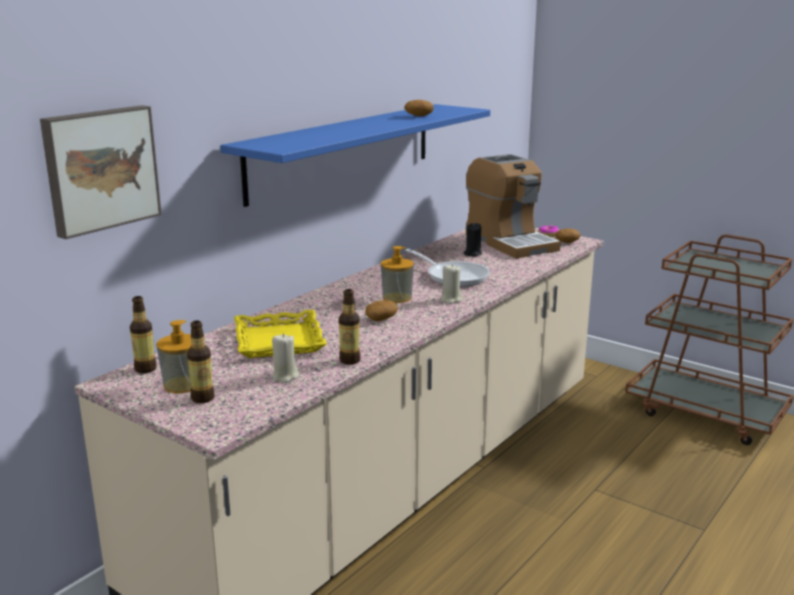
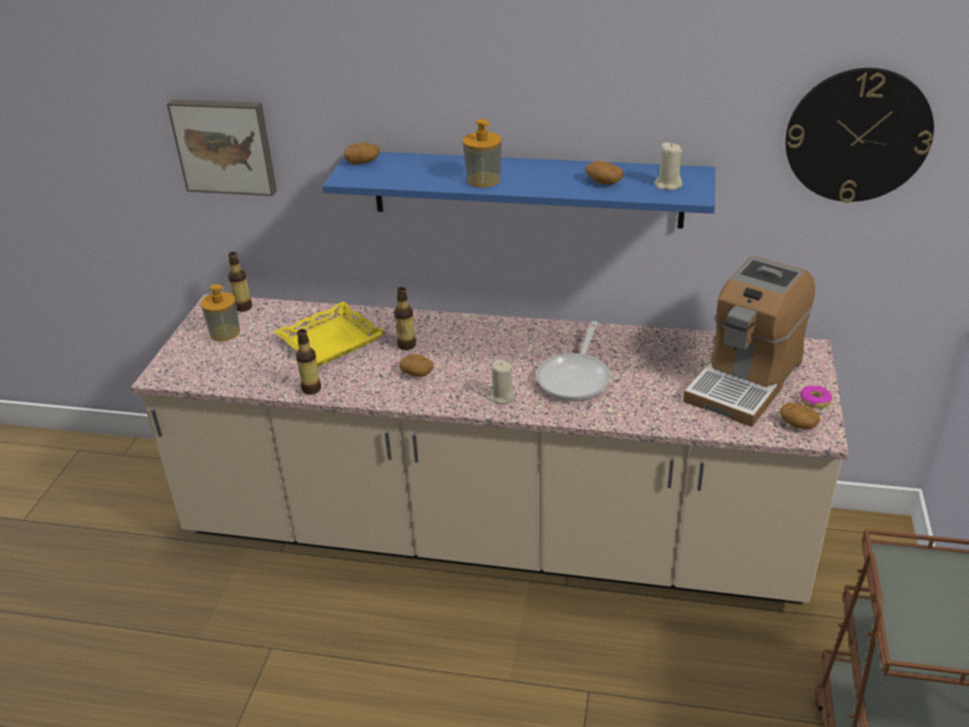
camera: 65 degrees right, 15 degrees up
(203, 398) = (206, 350): bottle -> bottle (406, 345)
(258, 143) = (363, 162): none -> potato
(285, 376) = (262, 370): beige candle -> beige candle (668, 185)
(397, 297) = (480, 363): soap dispenser -> soap dispenser (483, 179)
(472, 253) = (668, 367): black candle -> none
(486, 67) = (857, 135): none -> wall clock

